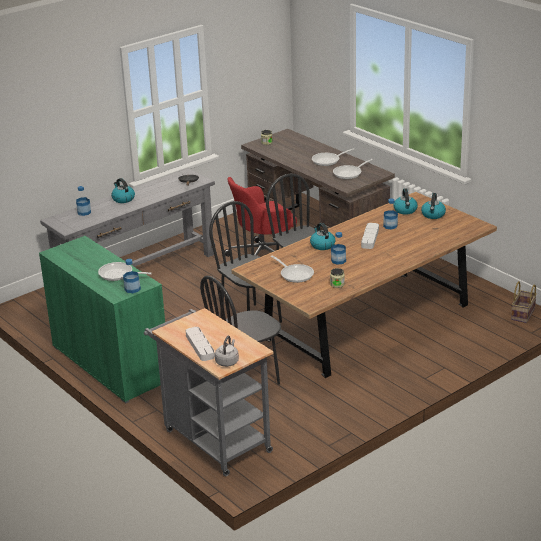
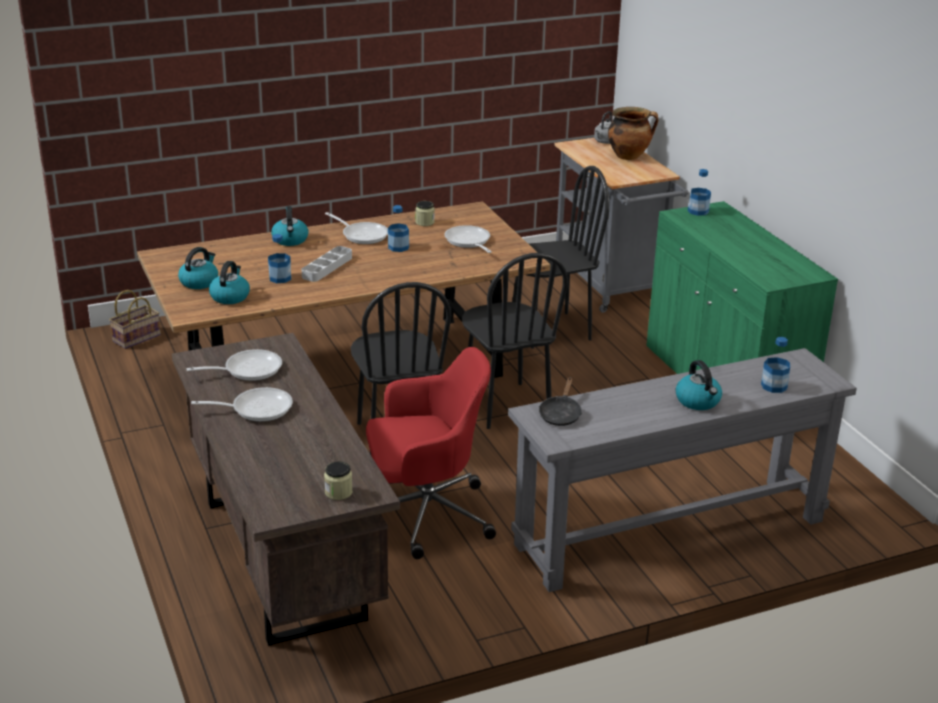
camera: 165 degrees left, 0 degrees up
(118, 274) = (715, 230): frying pan -> frying pan (362, 235)
(200, 346) = (629, 156): grey tray -> cooking pot
(322, 245) = (402, 270): kettle -> kettle (290, 240)

